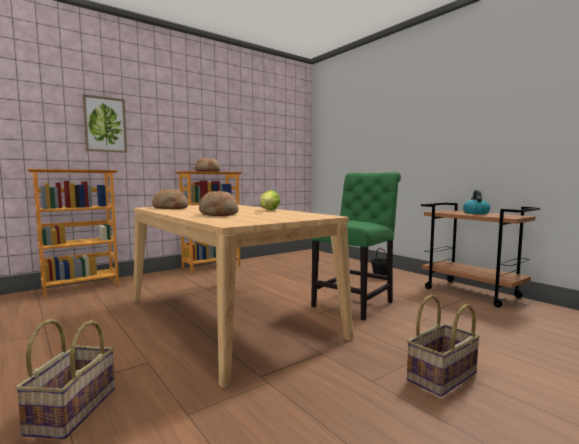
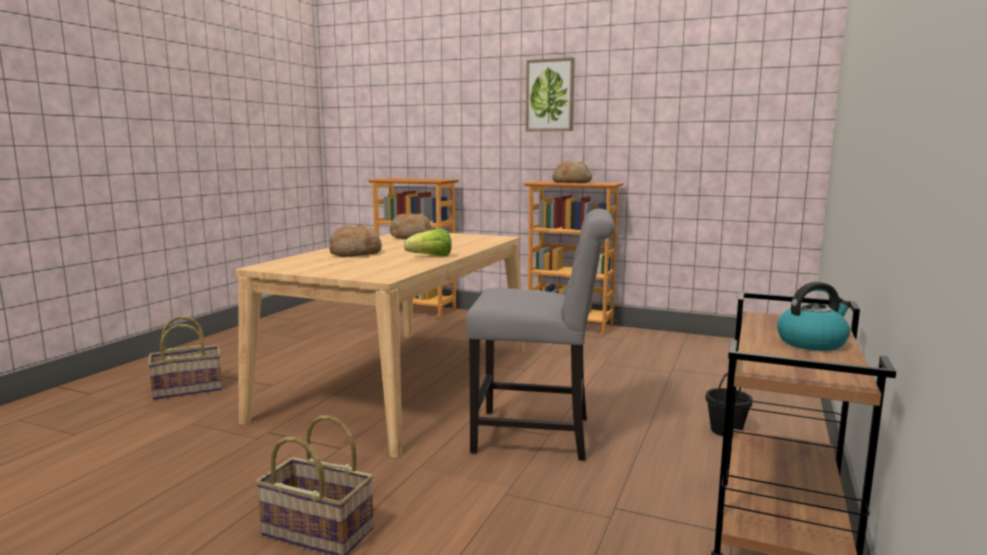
camera: 60 degrees right, 5 degrees up
(105, 124) = (459, 122): picture -> picture (550, 95)
(355, 303) = (539, 435): green chair -> grey chair

